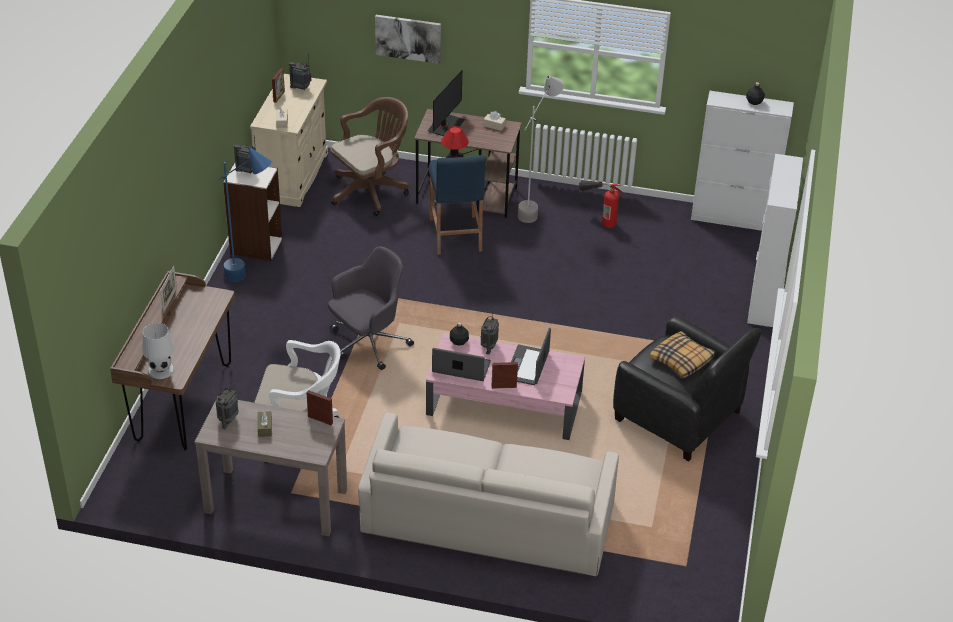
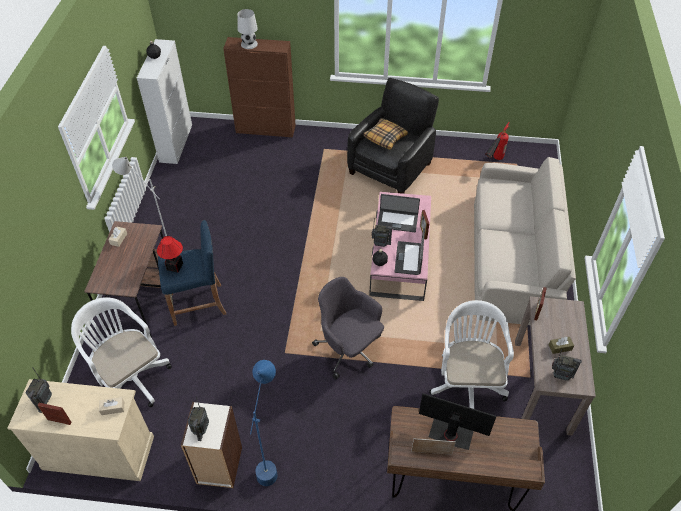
camera: 95 degrees left, 10 degrees up
(160, 370) = (519, 444): white table lamp -> white table lamp (249, 44)
(371, 191) = (130, 376): brown office chair -> white office chair
(408, 38) = (34, 268): picture -> none
(445, 126) = (116, 274): monitor -> monitor (451, 432)
(598, 218) = (175, 214): fire extinguisher -> fire extinguisher (493, 162)
(764, 298) = (266, 129): white cabinet -> brown cabinet

